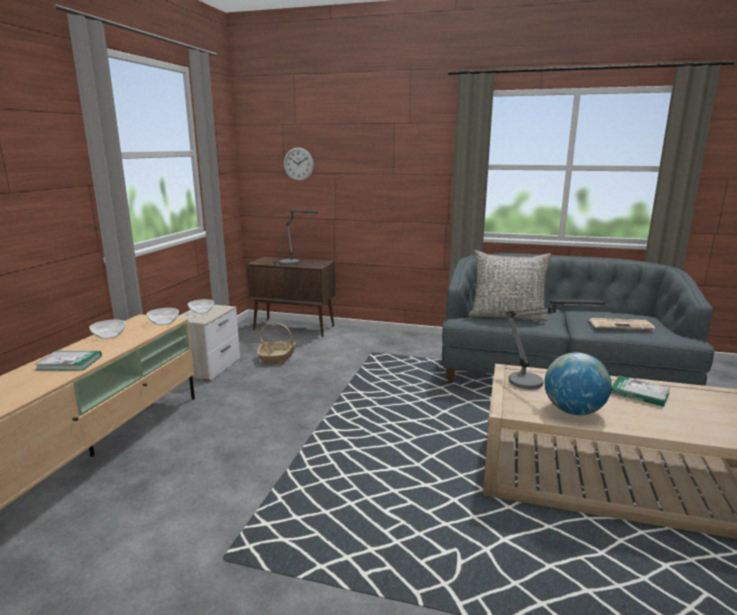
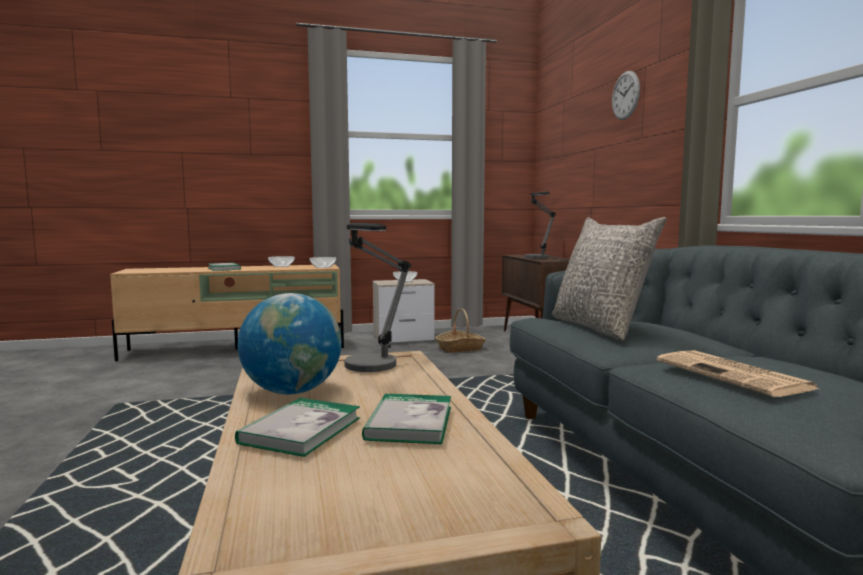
camera: 60 degrees right, 10 degrees down
(298, 164) = (569, 143): wall clock -> wall clock (625, 95)
(647, 417) = (301, 430): none -> book

